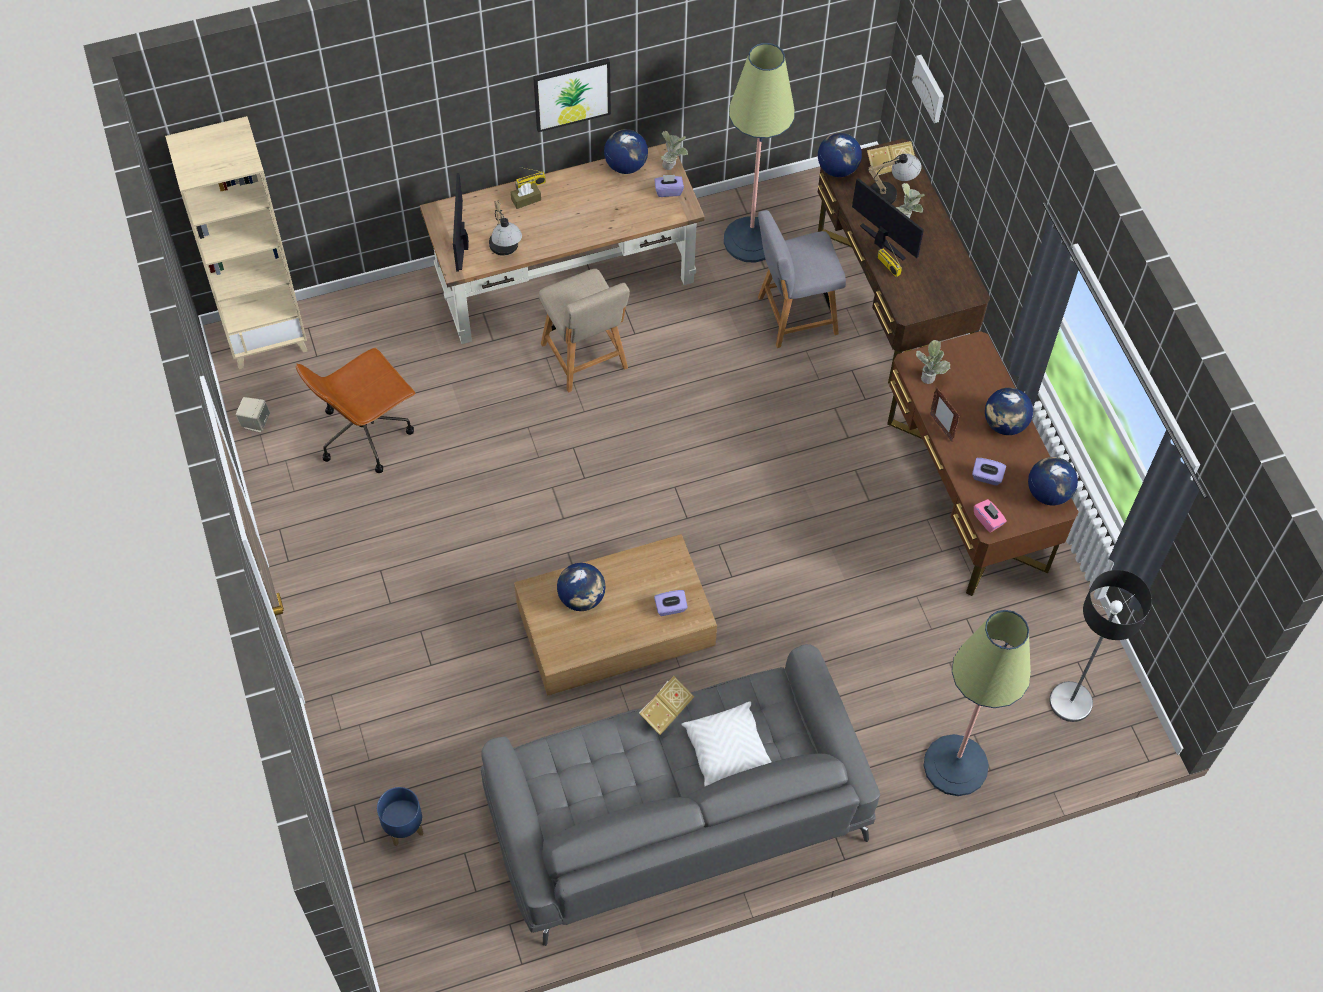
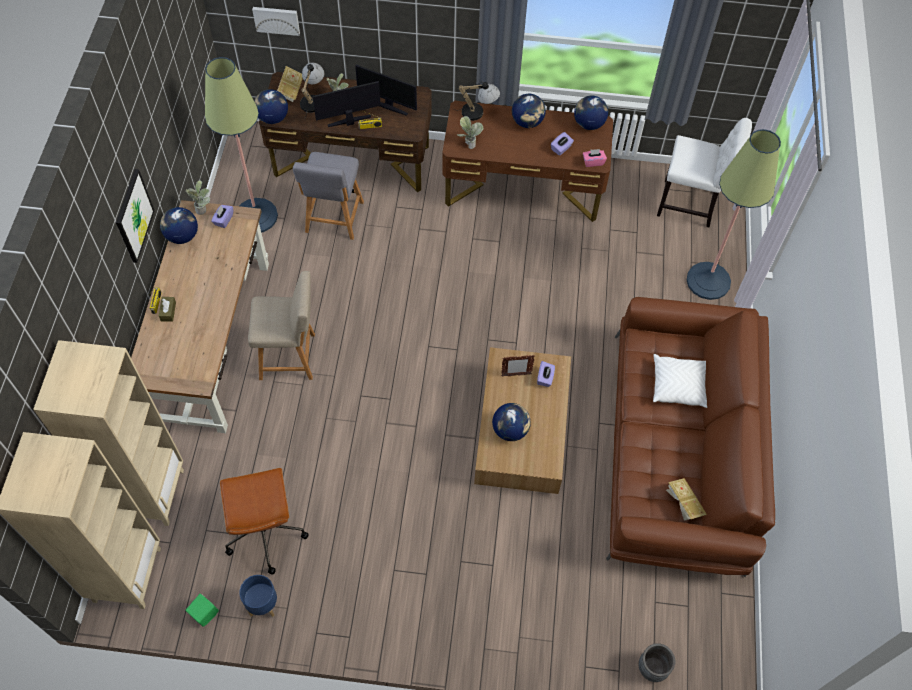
camera: 65 degrees left, 0 degrees up
(255, 422) = (204, 614): beige speaker -> green speaker
(361, 314) = (151, 493): none -> beige bookcase
(383, 877) = (652, 667): none -> grey planter
(403, 827) = (618, 637): blue planter -> blue planter (263, 605)
(463, 246) = (182, 371): monitor -> monitor (388, 106)
(506, 250) = (206, 344): table lamp -> table lamp (478, 113)
(665, 710) = (633, 410): book -> book (683, 504)
(675, 811) = (676, 451): grey sofa -> brown sofa
(941, 427) = (512, 155): picture frame -> picture frame (516, 375)
(1070, 702) = (690, 205): floor lamp -> white chair

